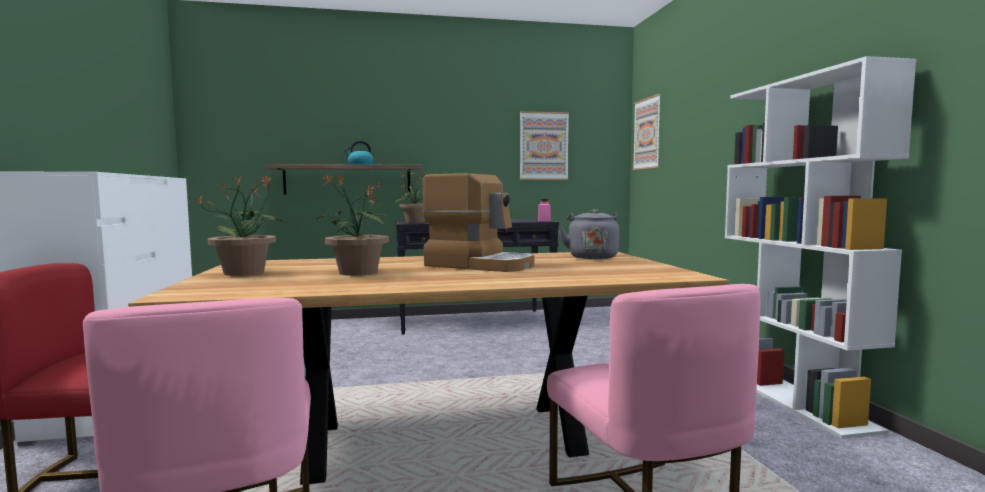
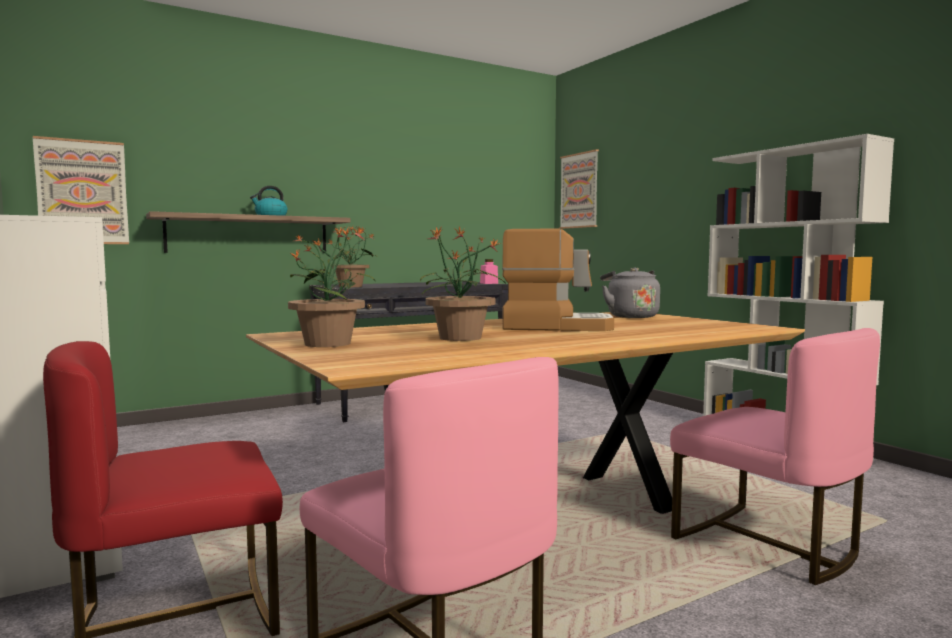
camera: 20 degrees left, 0 degrees up
(543, 146) = (471, 200): picture -> picture (82, 192)

